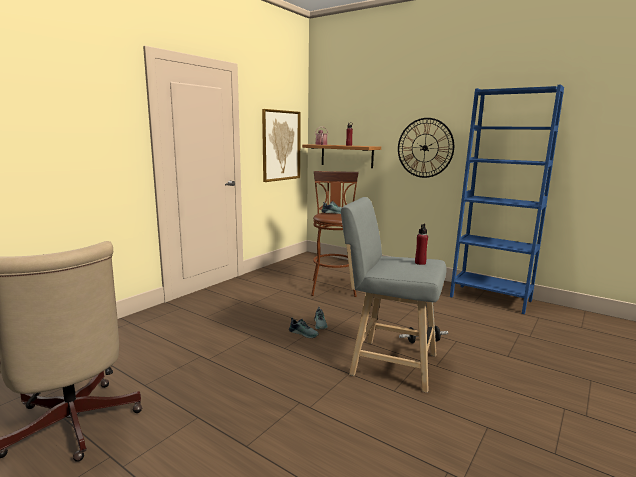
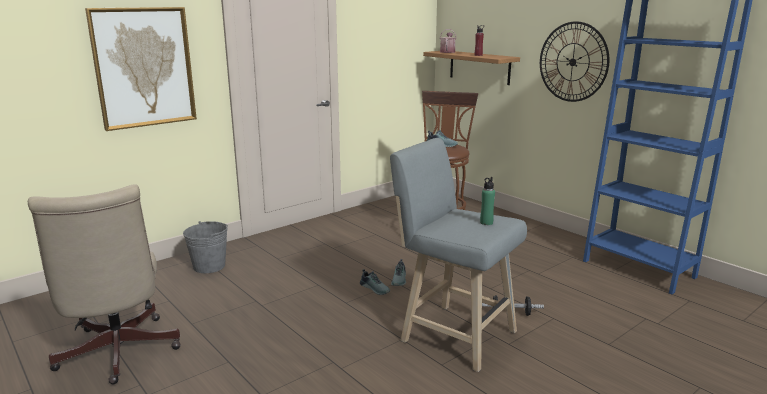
camera: 15 degrees right, 5 degrees up
(142, 330) = (209, 266): none -> grey bucket
(281, 145) = (395, 54): picture -> picture (144, 67)
(420, 263) = (486, 222): red bottle -> green bottle

